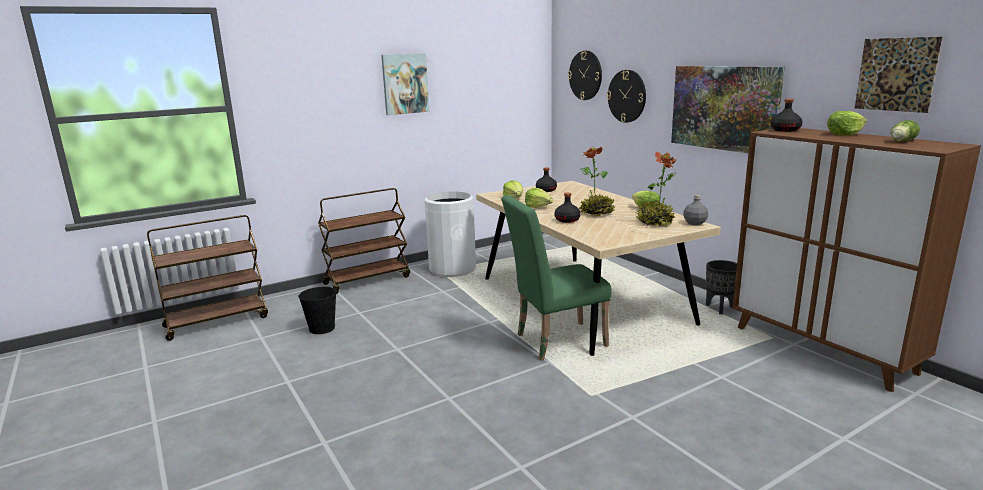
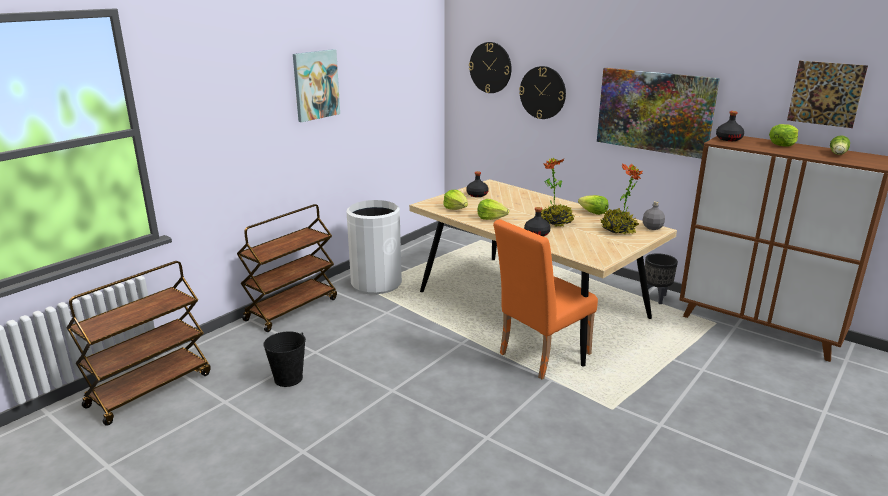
camera: 20 degrees left, 5 degrees up
(554, 341) = (539, 356): green chair -> orange chair

